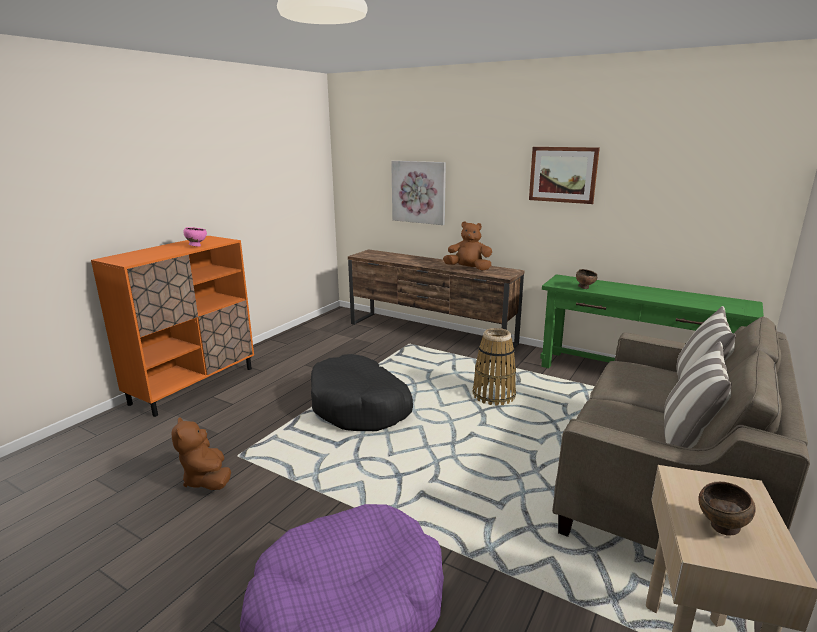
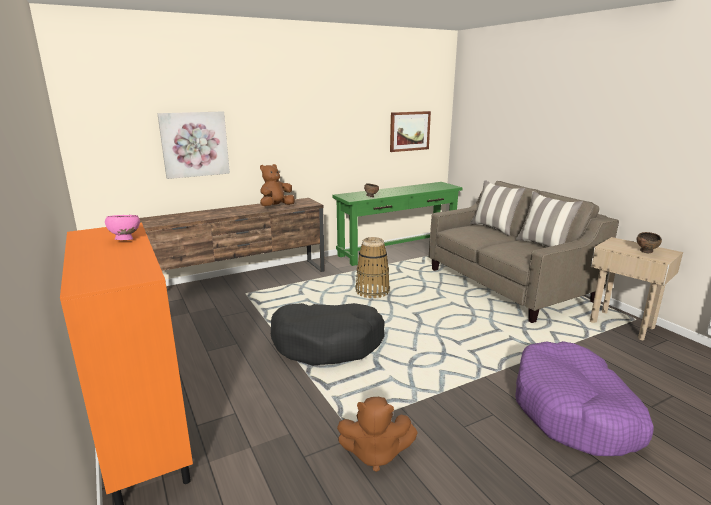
camera: 60 degrees left, 0 degrees up
(563, 174) = (328, 115): picture -> picture (409, 131)

